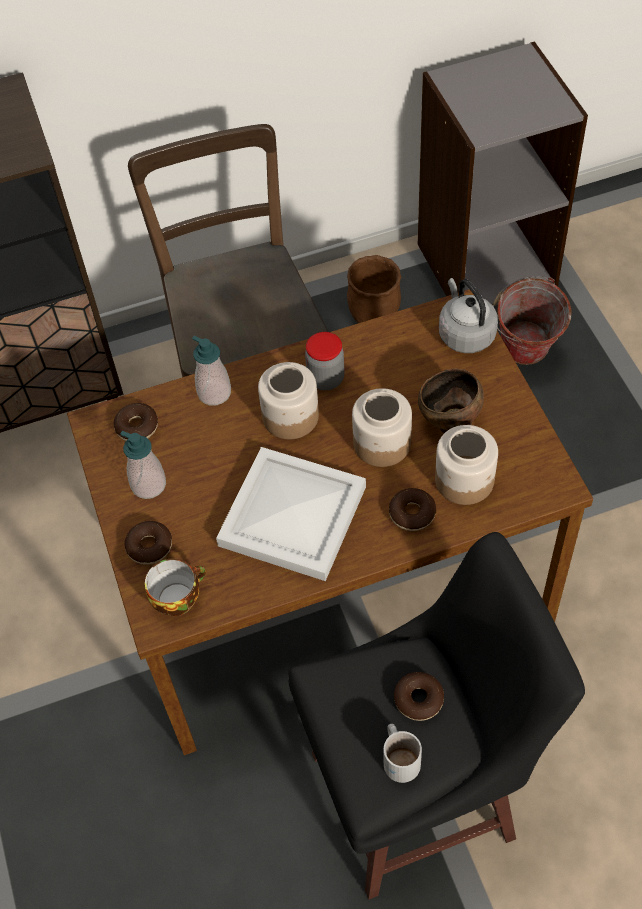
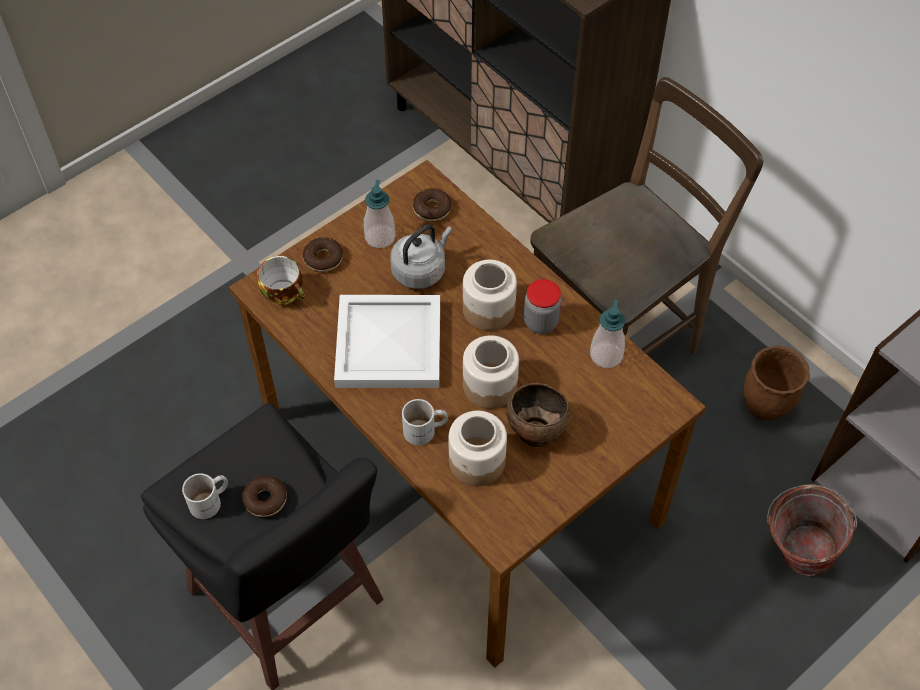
camera: 65 degrees right, 0 degrees up
(214, 393) = (489, 248): soap dispenser -> soap dispenser (606, 355)
(412, 513) = (425, 431): donut -> white mug
(465, 333) = (645, 415): grey kettle -> grey kettle (421, 270)

